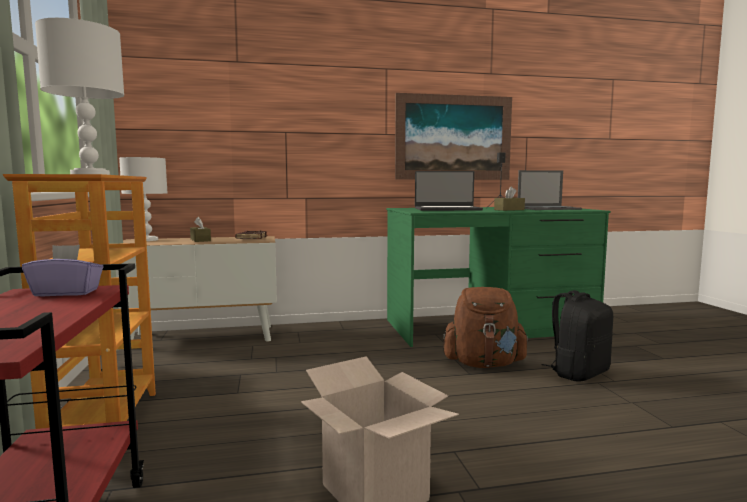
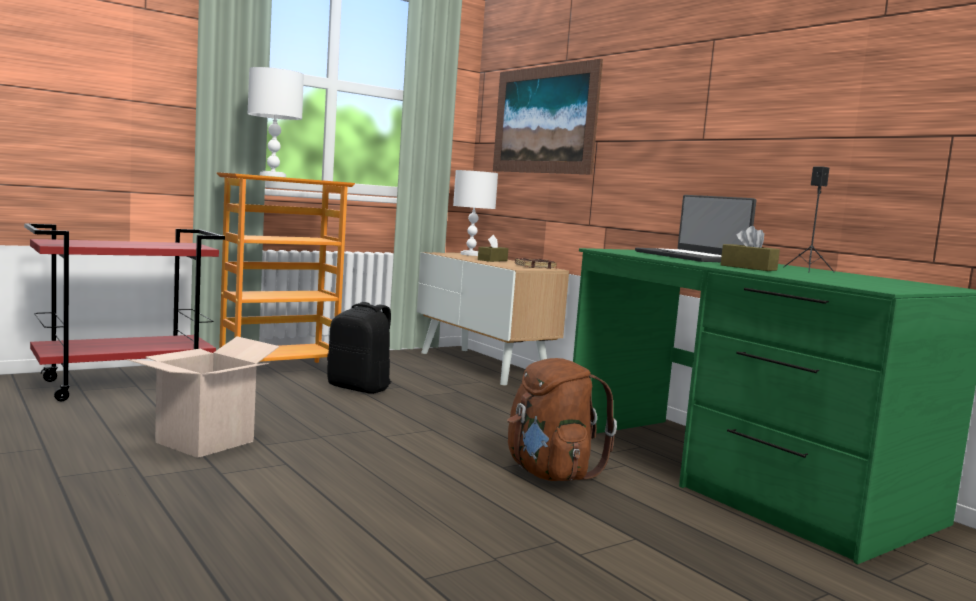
camera: 65 degrees right, 0 degrees up
(67, 292) = (186, 245): purple tissue box -> none
(453, 137) = (798, 142): picture -> picture (544, 120)
(549, 208) = (848, 280): laptop -> none
(578, 373) = (584, 530): black backpack -> black backpack (360, 388)

